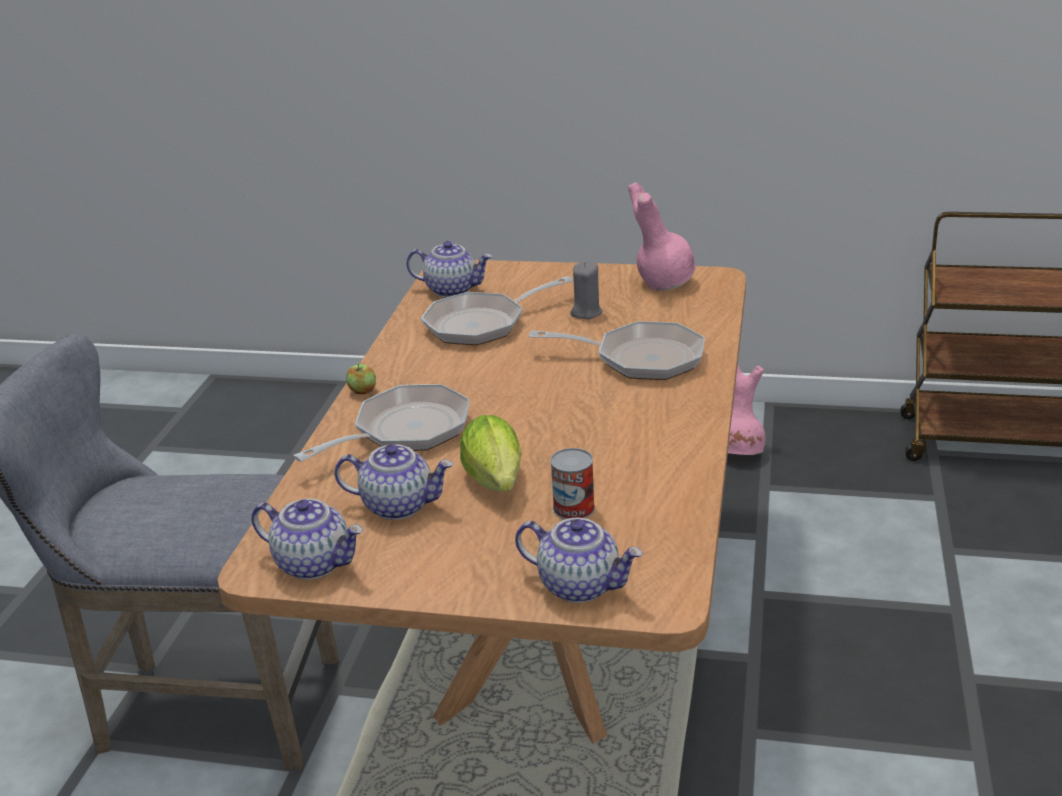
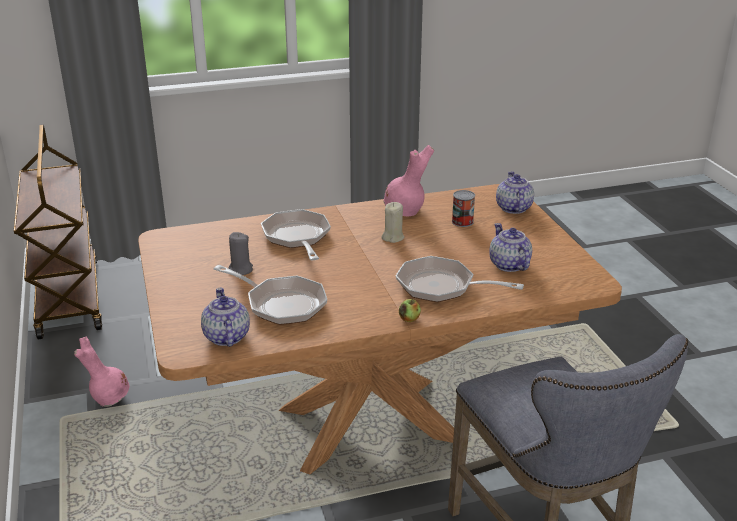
camera: 120 degrees left, 0 degrees up
(315, 563) = (575, 271): teapot -> none
(496, 484) = (463, 245): lettuce -> none
(576, 429) = (393, 237): none -> beige candle
(663, 283) = (177, 253): pink vase -> pink vase (405, 212)

